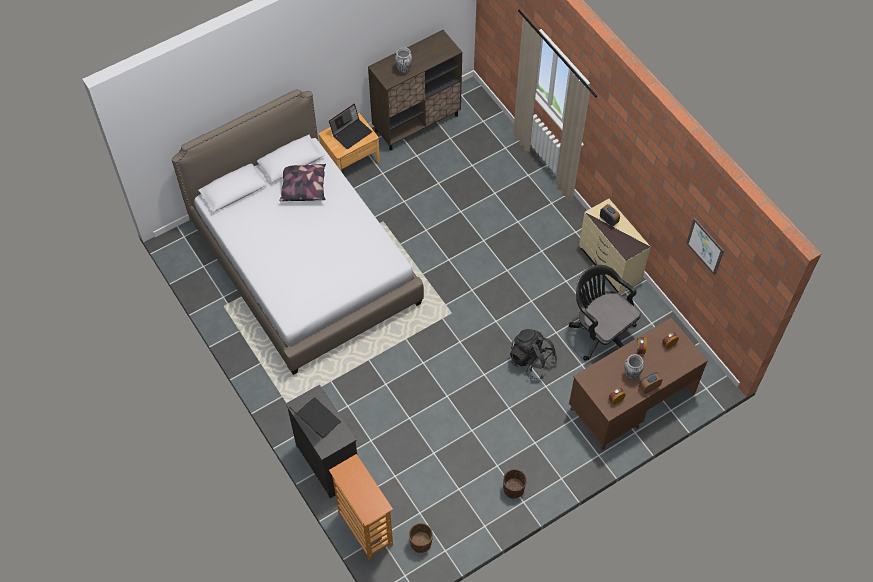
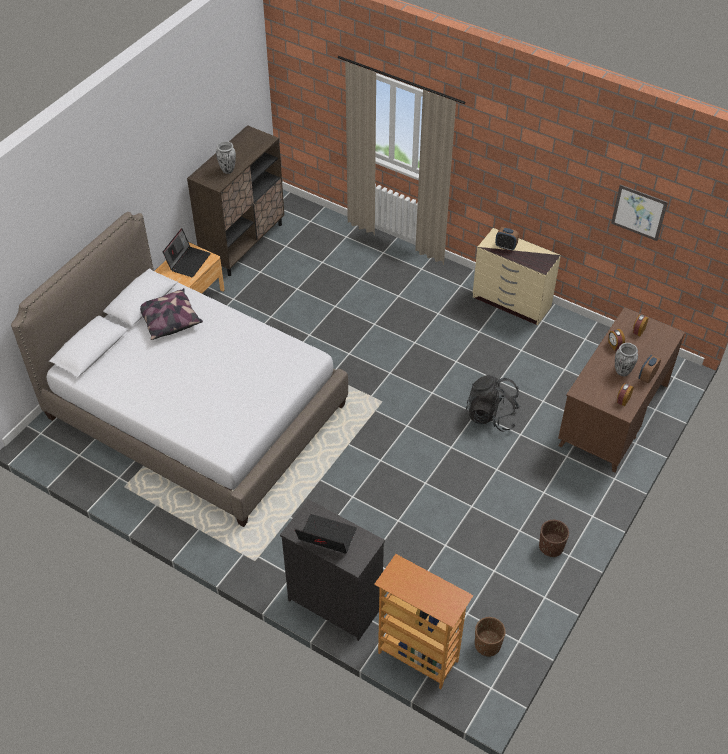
camera: 25 degrees left, 10 degrees down
(600, 332) = (541, 365): black office chair -> none

